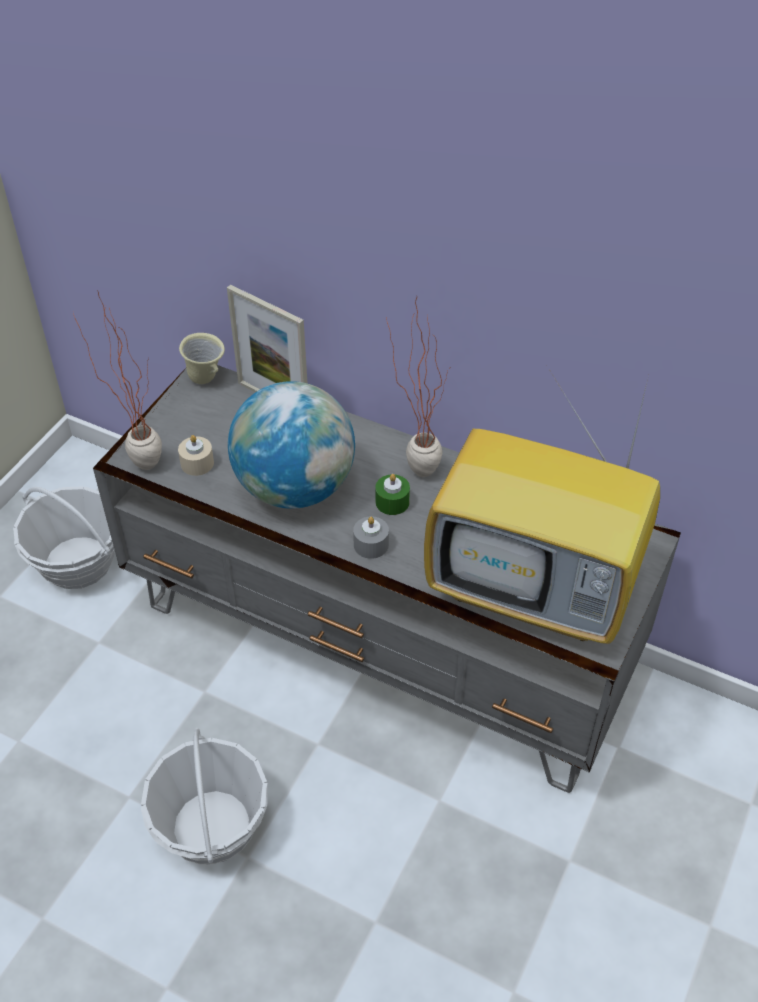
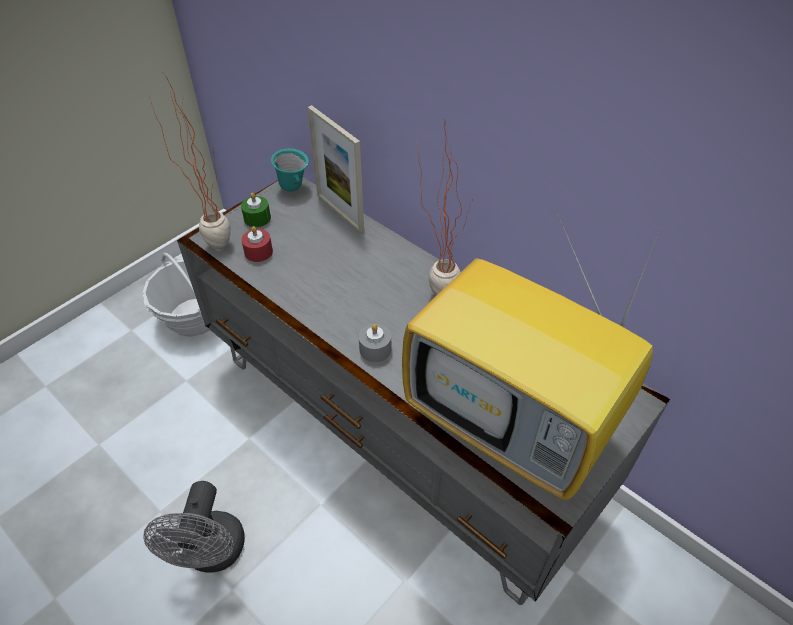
camera: 15 degrees right, 0 degrees up
(197, 463) = (258, 252): beige candle -> red candle
(206, 379) = (294, 188): beige mug -> turquoise mug
(212, 827) = (212, 554): basket -> grey fan
(295, 487) = (329, 287): globe -> none
(392, 502) = (407, 315): green candle -> green candle (257, 218)

